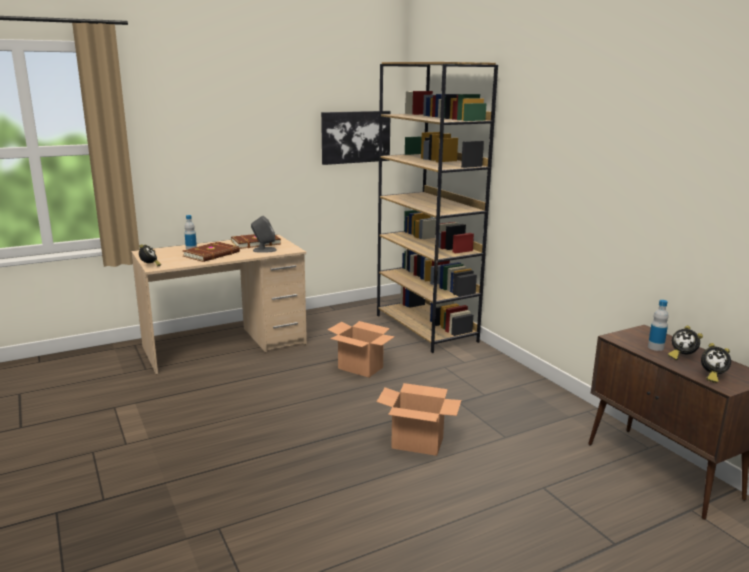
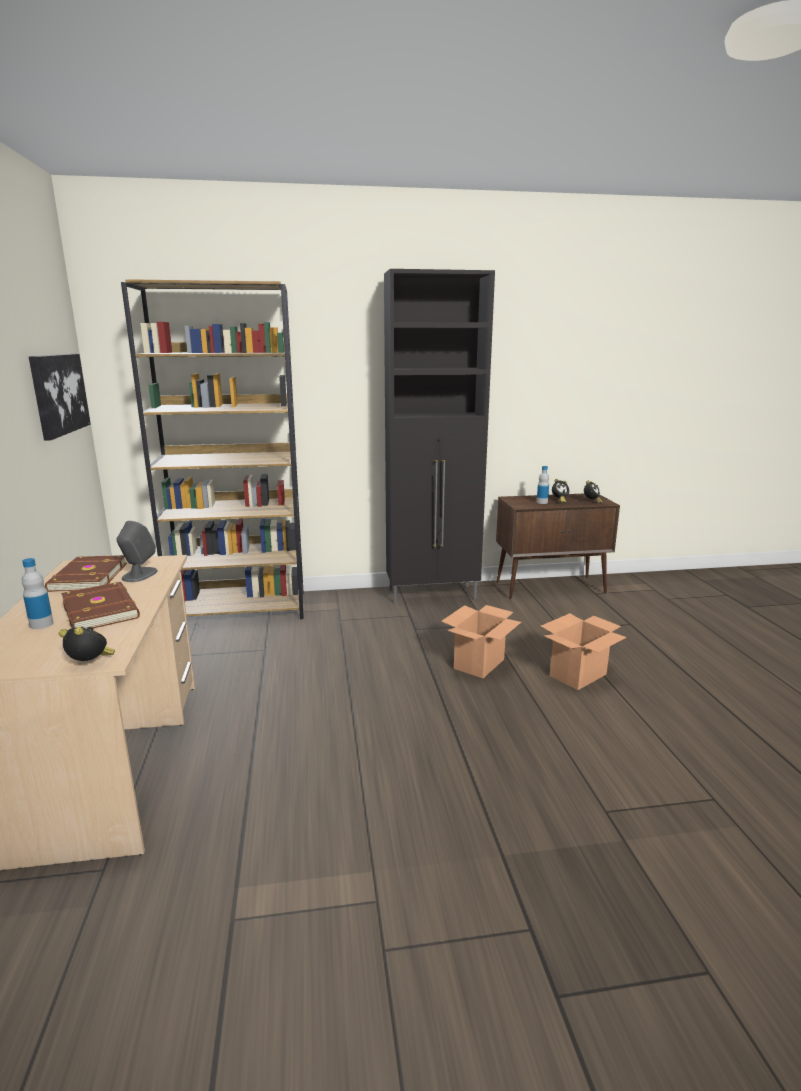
camera: 70 degrees left, 0 degrees up
(361, 368) = (301, 663): cardboard box -> cardboard box (578, 674)
(547, 398) = (433, 594): none -> black cabinet

